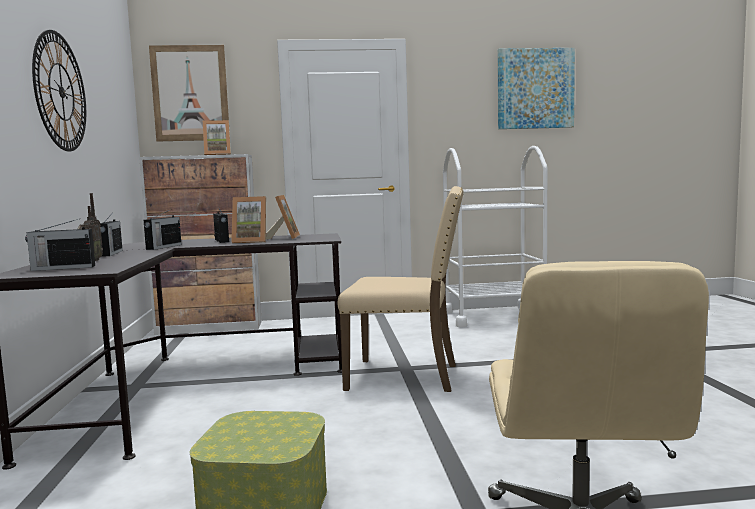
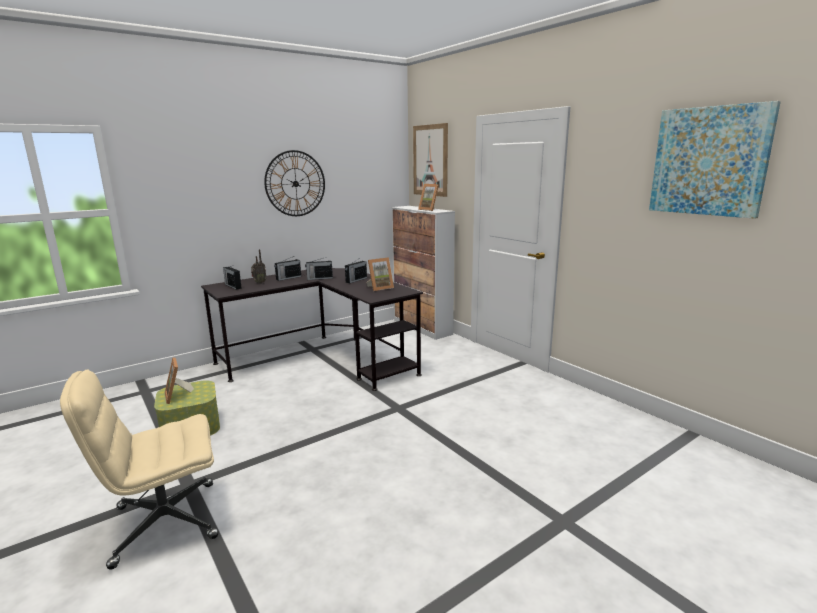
camera: 60 degrees right, 10 degrees up
(251, 241) = (354, 286): picture frame -> picture frame (178, 396)
(406, 376) = (381, 412): beige chair -> none
(493, 316) = (584, 409): white cart -> none

